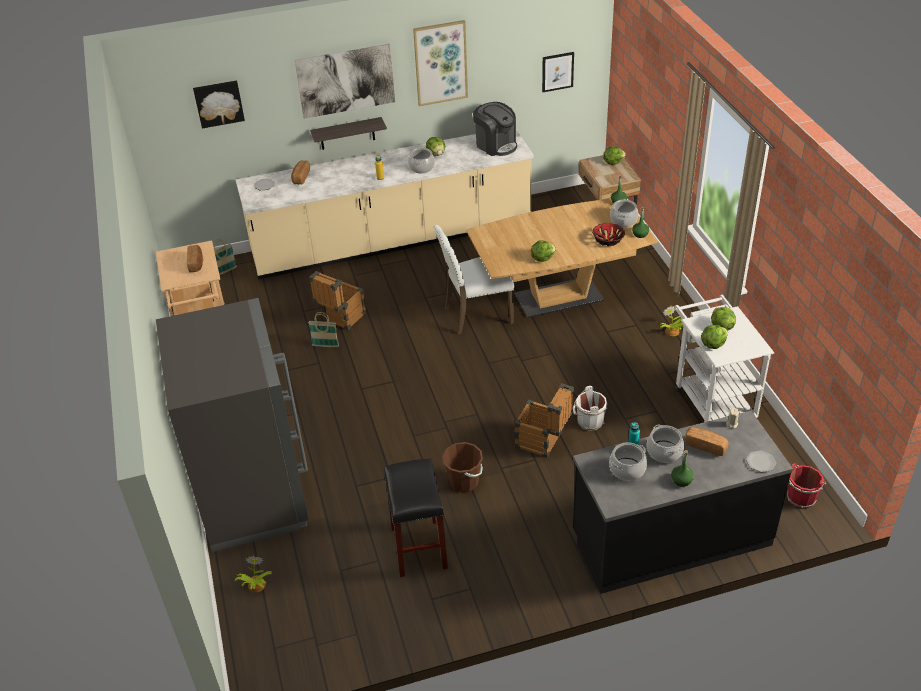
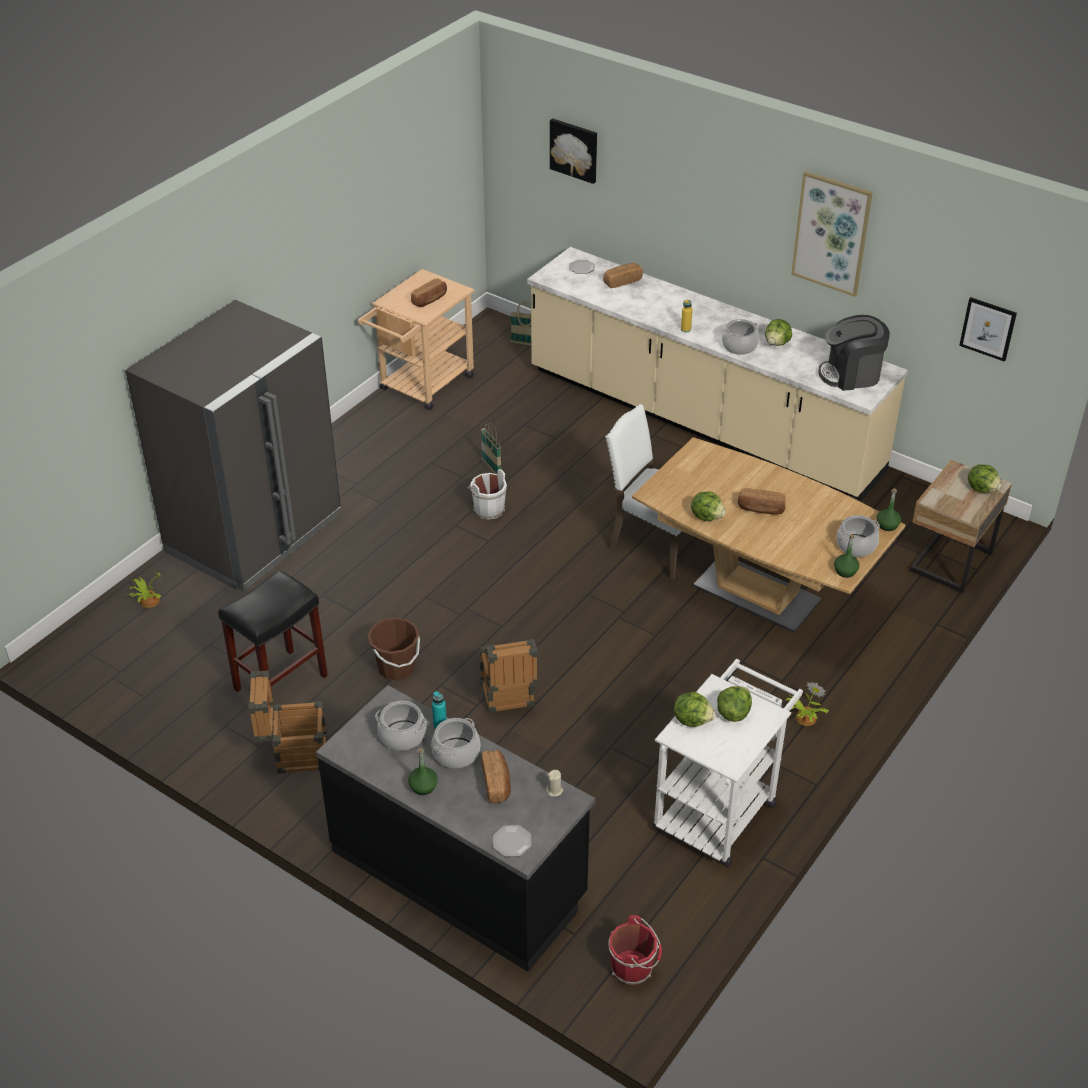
camera: 50 degrees right, 0 degrees up
(341, 319) = (540, 456): crate -> crate (293, 753)
(346, 81) = (714, 196): picture -> none
(347, 133) = (702, 262): shelf -> none
(496, 145) = (851, 375): coffee machine -> coffee machine turned 75 degrees clockwise
(557, 236) = (761, 509): none -> bread
(589, 422) = (576, 719): white bucket -> white bucket (487, 509)
(607, 240) = (801, 550): bowl -> none

